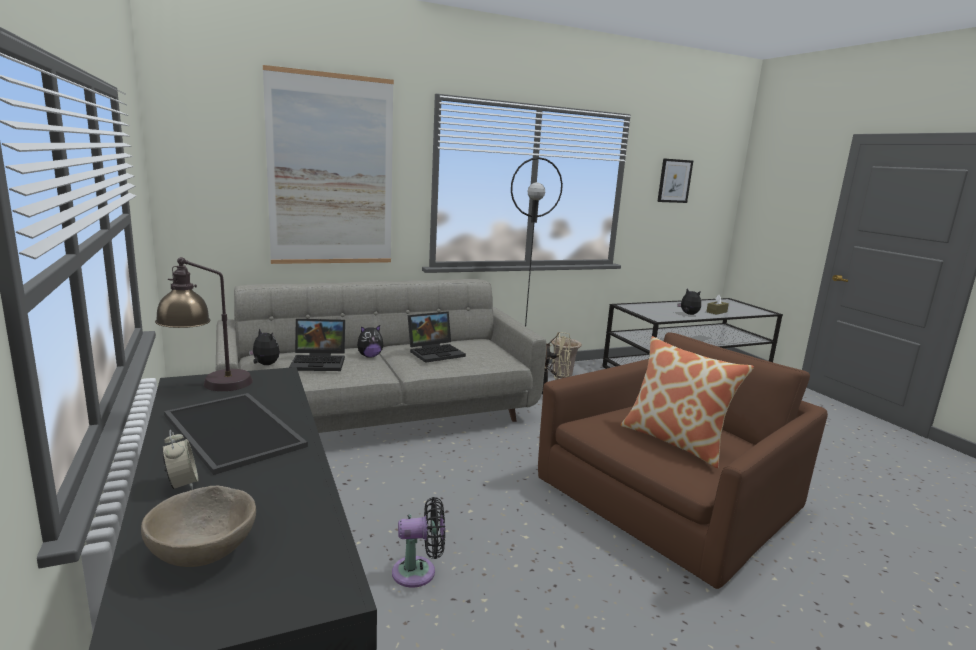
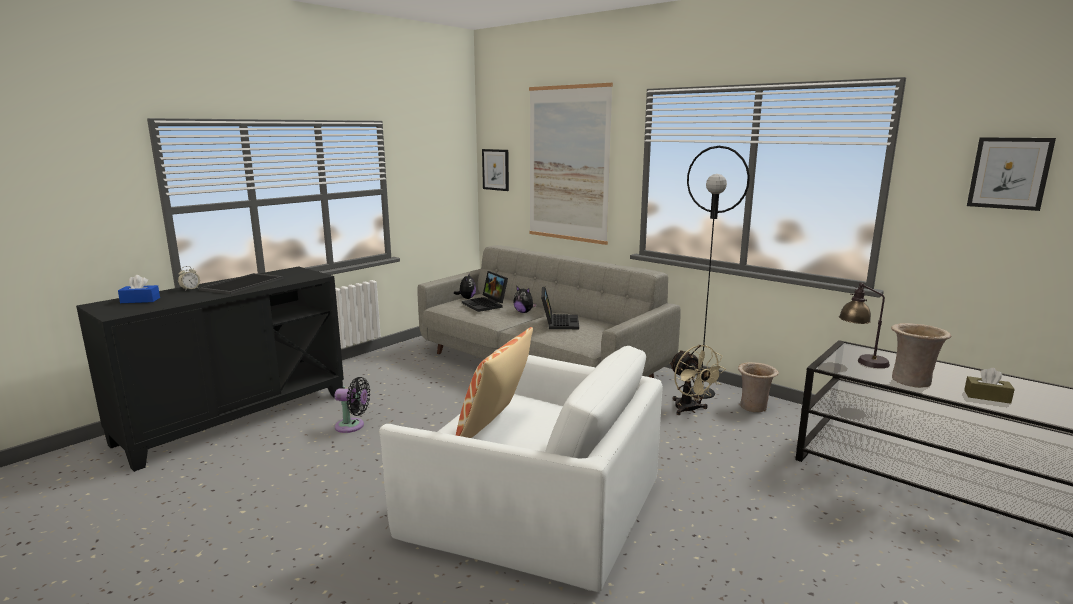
camera: 65 degrees right, 0 degrees up
(195, 178) = (496, 169): none -> picture
(204, 552) = (140, 300): beige bowl -> blue tissue box
(208, 385) = (294, 272): table lamp -> table lamp (860, 360)
(419, 572) = (352, 426): black fan -> black fan turned 45 degrees counterclockwise
(436, 352) = (558, 322): laptop -> laptop turned 120 degrees counterclockwise
(671, 499) = (534, 504): brown armchair -> white armchair
(688, 314) = (911, 381): plush toy -> beige vase

